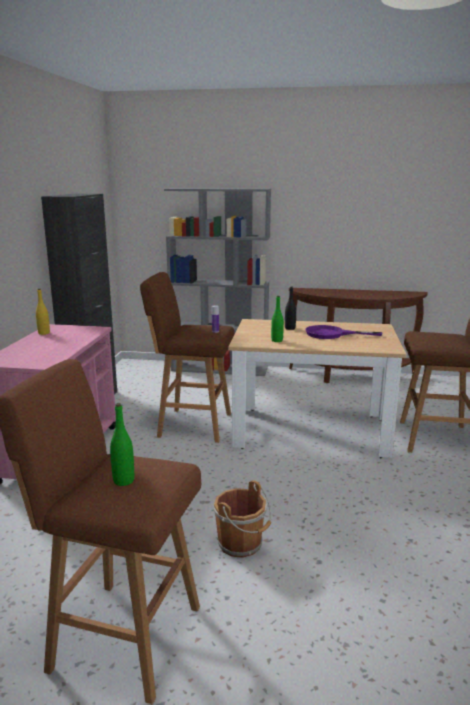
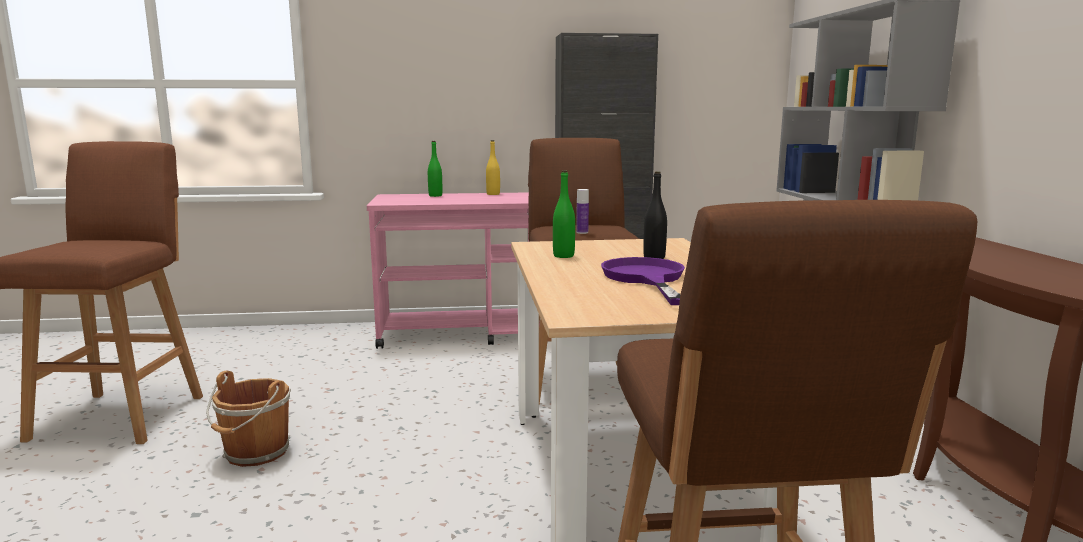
camera: 75 degrees right, 5 degrees down
(123, 481) = (80, 244): green bottle -> green bottle (435, 195)

